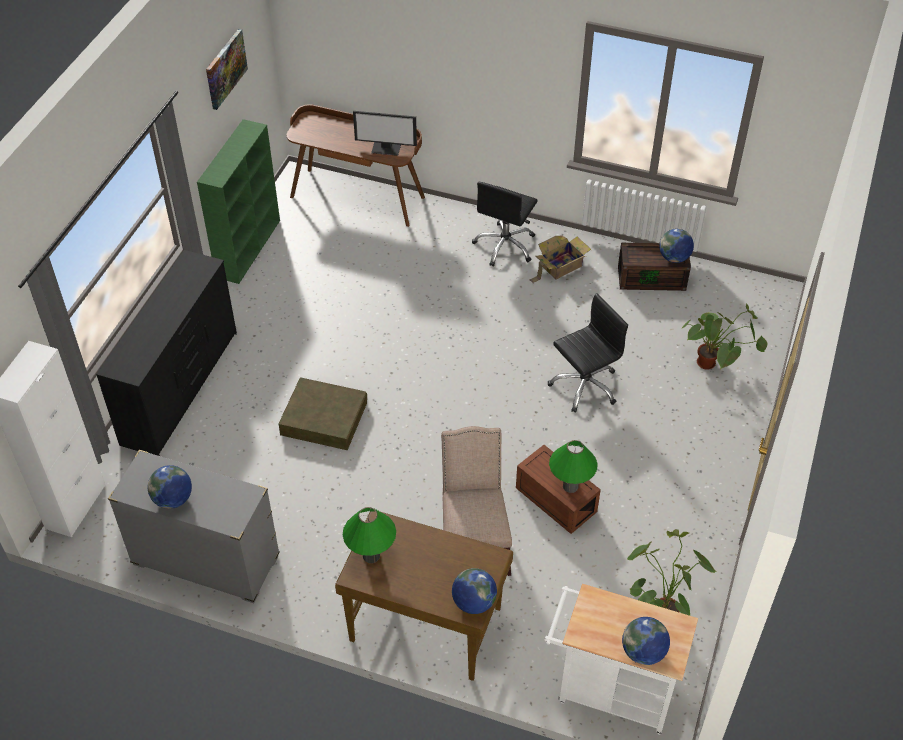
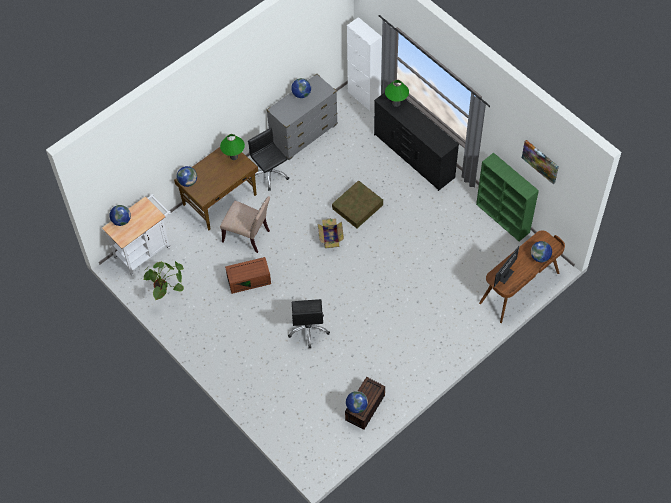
camera: 120 degrees right, 10 degrees up
(334, 127) = (540, 257): none -> globe
(505, 246) = (434, 345): black office chair -> black office chair (269, 174)
(560, 266) = (401, 364): cardboard box -> cardboard box (331, 237)
(570, 486) = (239, 272): green table lamp -> green table lamp (396, 103)
(715, 364) = (284, 401): potted plant -> none

